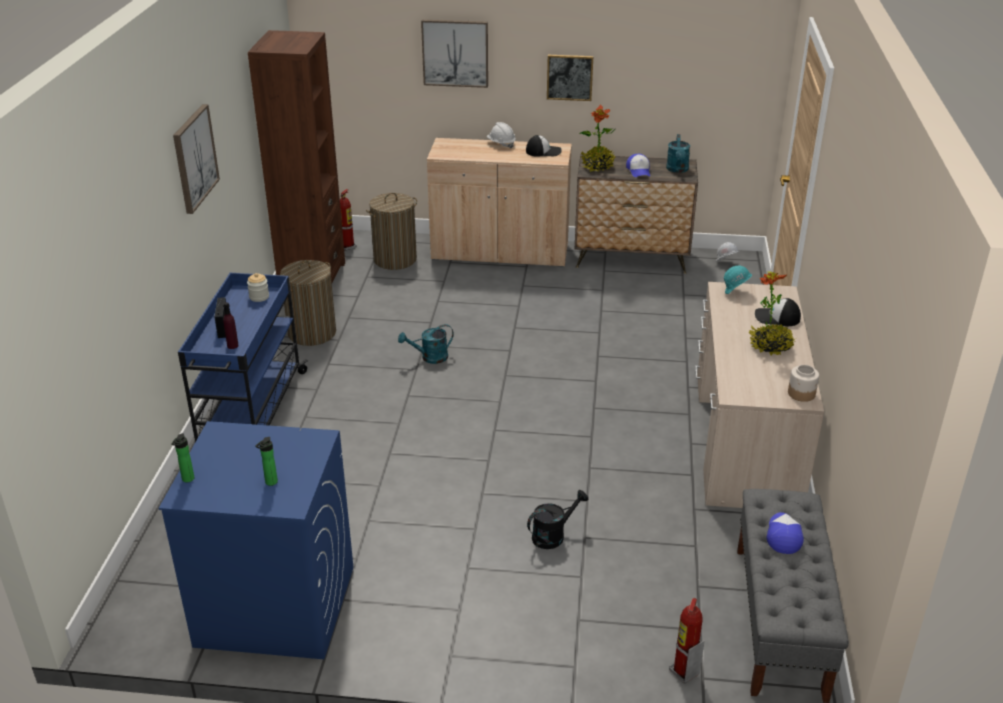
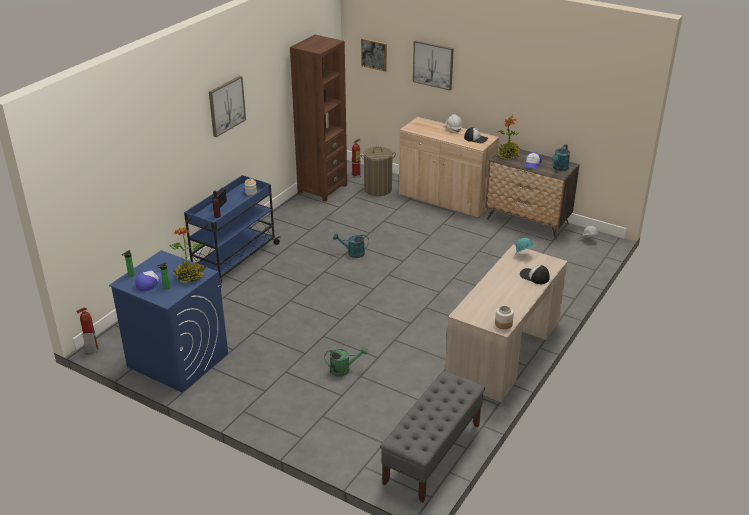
camera: 25 degrees right, 0 degrees up
(312, 333) = (298, 222): laundry basket -> none
(553, 535) = (343, 369): black watering can -> green watering can
(569, 77) = (501, 93): picture -> picture (374, 54)
(683, 672) = (356, 460): fire extinguisher -> fire extinguisher (92, 349)
(770, 346) = (512, 292): potted plant -> potted plant (190, 277)
(783, 535) = (438, 400): cap -> cap (150, 283)

